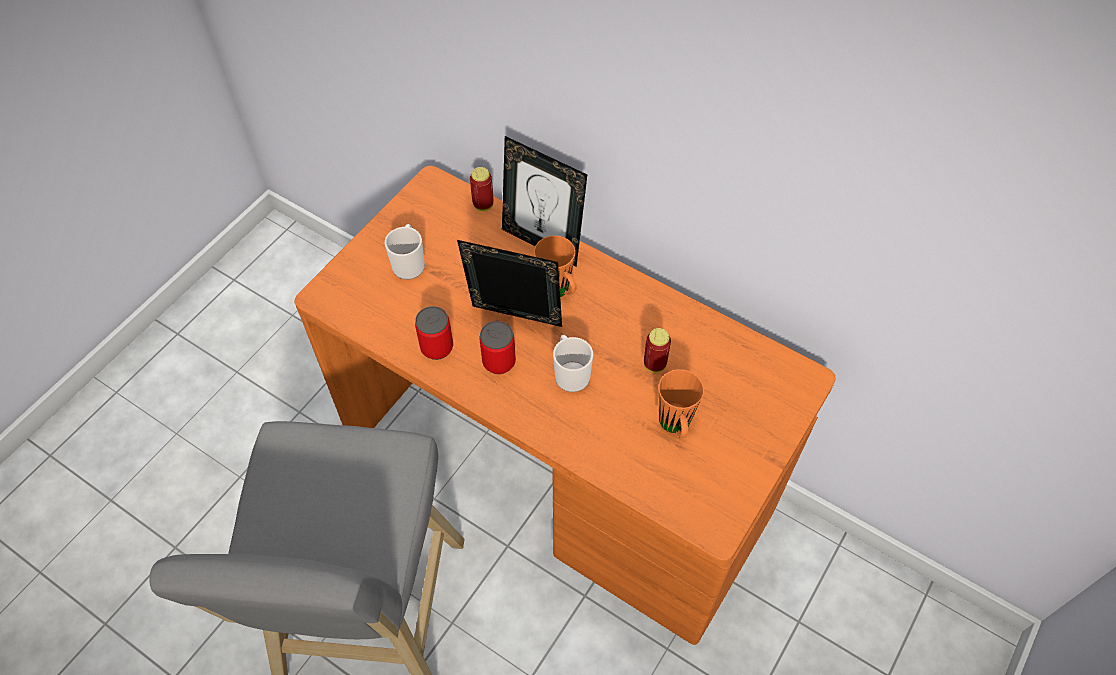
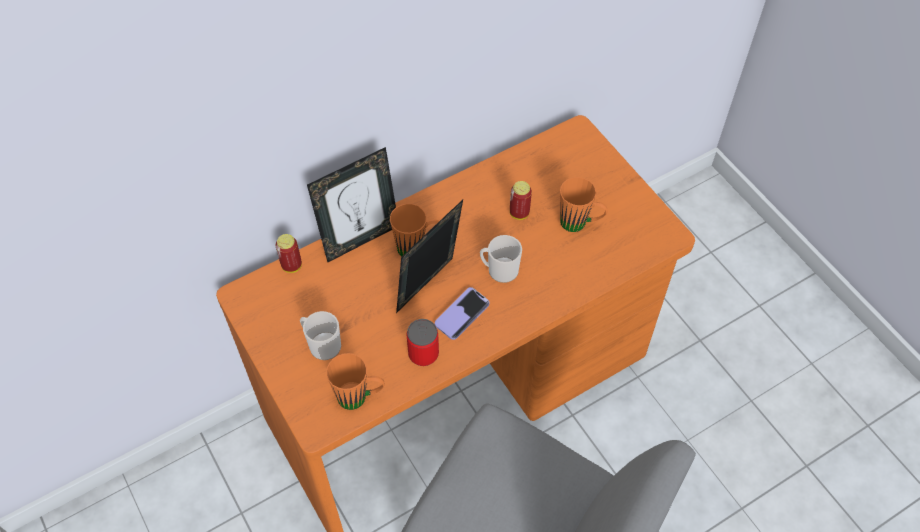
camera: 65 degrees left, 0 degrees up
(366, 316) = (359, 397): none -> orange mug
(499, 361) = (462, 314): can -> phone

